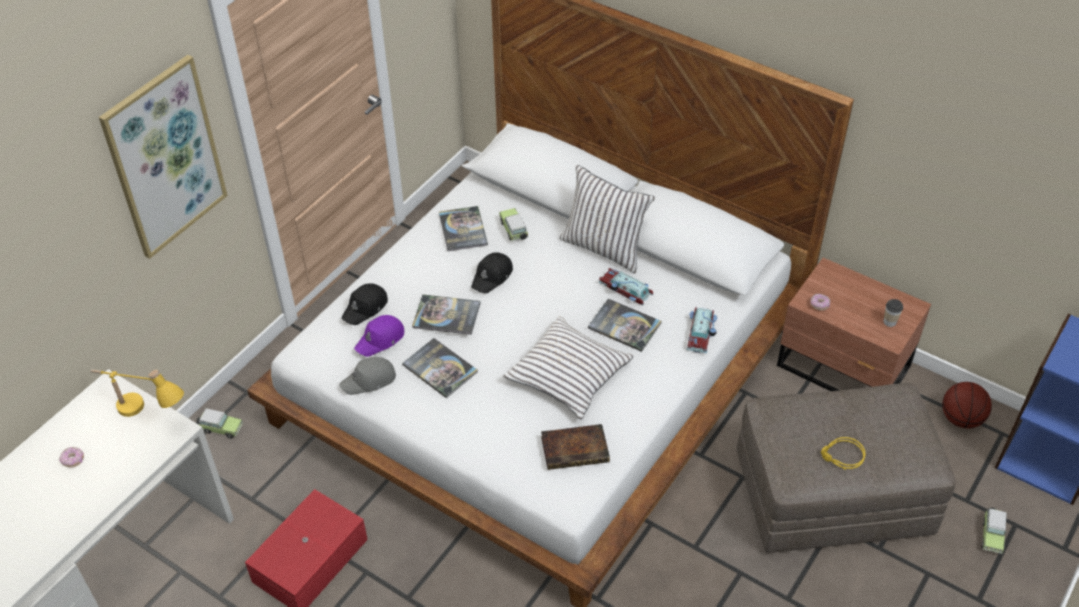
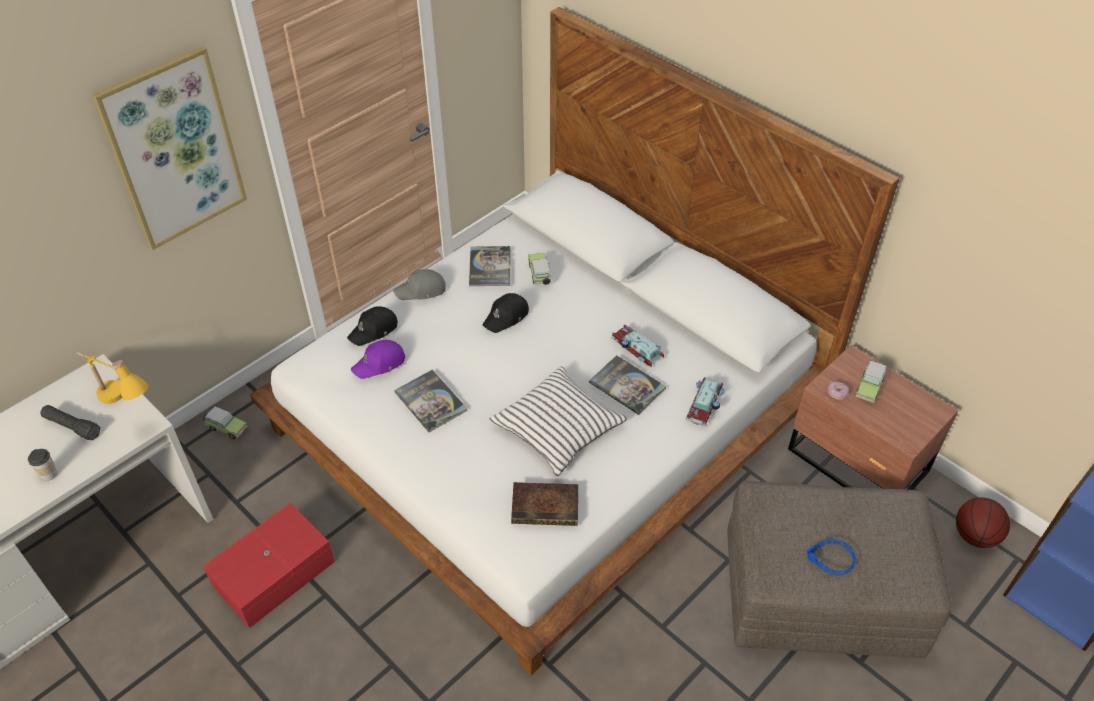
camera: 10 degrees right, 0 degrees up
(73, 460) = (40, 439): donut -> none
(102, 444) = (72, 427): none -> black flashlight
(369, 380) = (358, 403): grey cap -> grey cap (421, 290)
(446, 315) = (451, 349): book -> none
(604, 247) = (625, 303): white pillow -> none
(842, 457) = (829, 560): yellow headphones -> blue headphones
(889, 322) = (909, 422): cup -> cup (49, 474)
(992, 535) = (987, 669): toy car -> toy car (869, 387)

